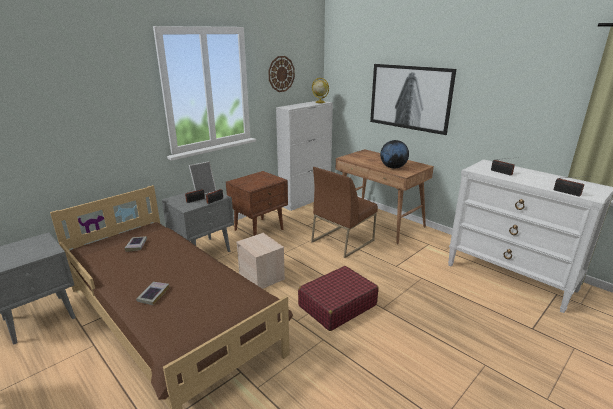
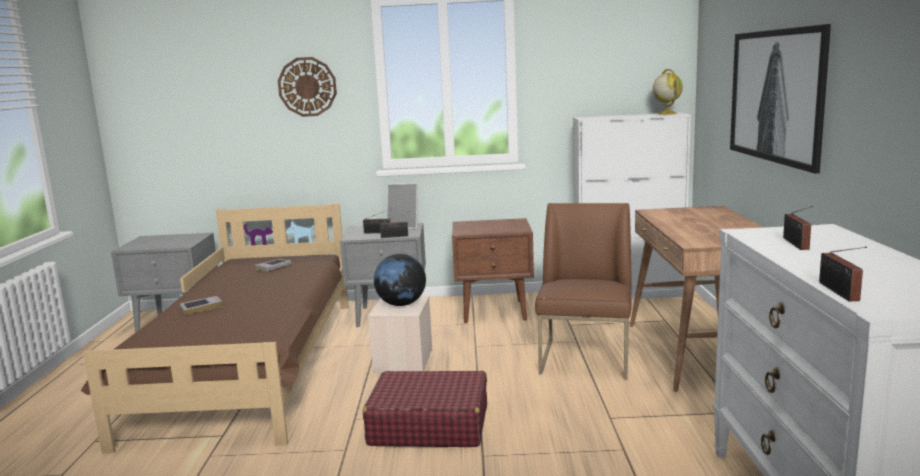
camera: 45 degrees right, 10 degrees down
(281, 74) = (589, 62): wall clock -> wall clock (307, 87)
(342, 241) = (586, 358): brown chair -> brown chair turned 105 degrees clockwise
(393, 167) = (700, 233): globe -> globe (401, 304)

